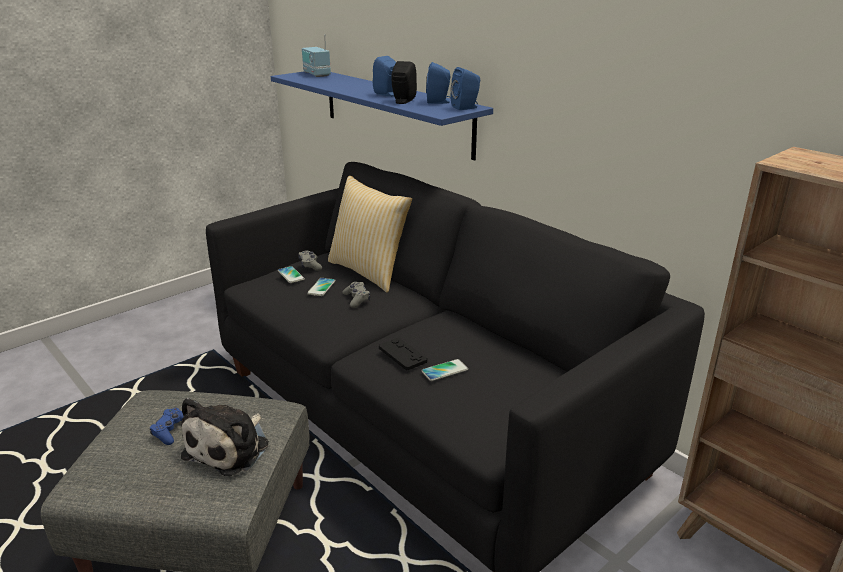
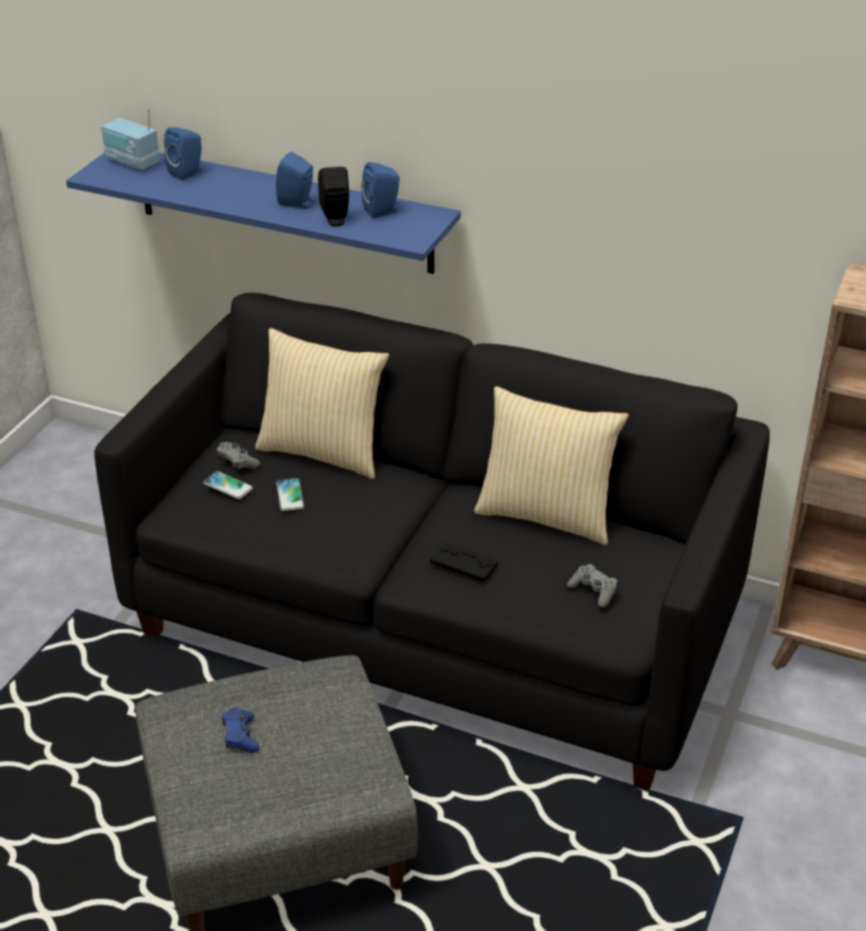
camera: 25 degrees left, 10 degrees up
(230, 448) = (328, 732): plush toy -> none
(356, 299) = (350, 501): grey game controller -> grey game controller (593, 591)
(444, 371) = (524, 569): phone -> none
(466, 107) = (429, 218): blue speaker -> blue speaker (188, 172)
(493, 341) = (547, 514): none -> pillow

